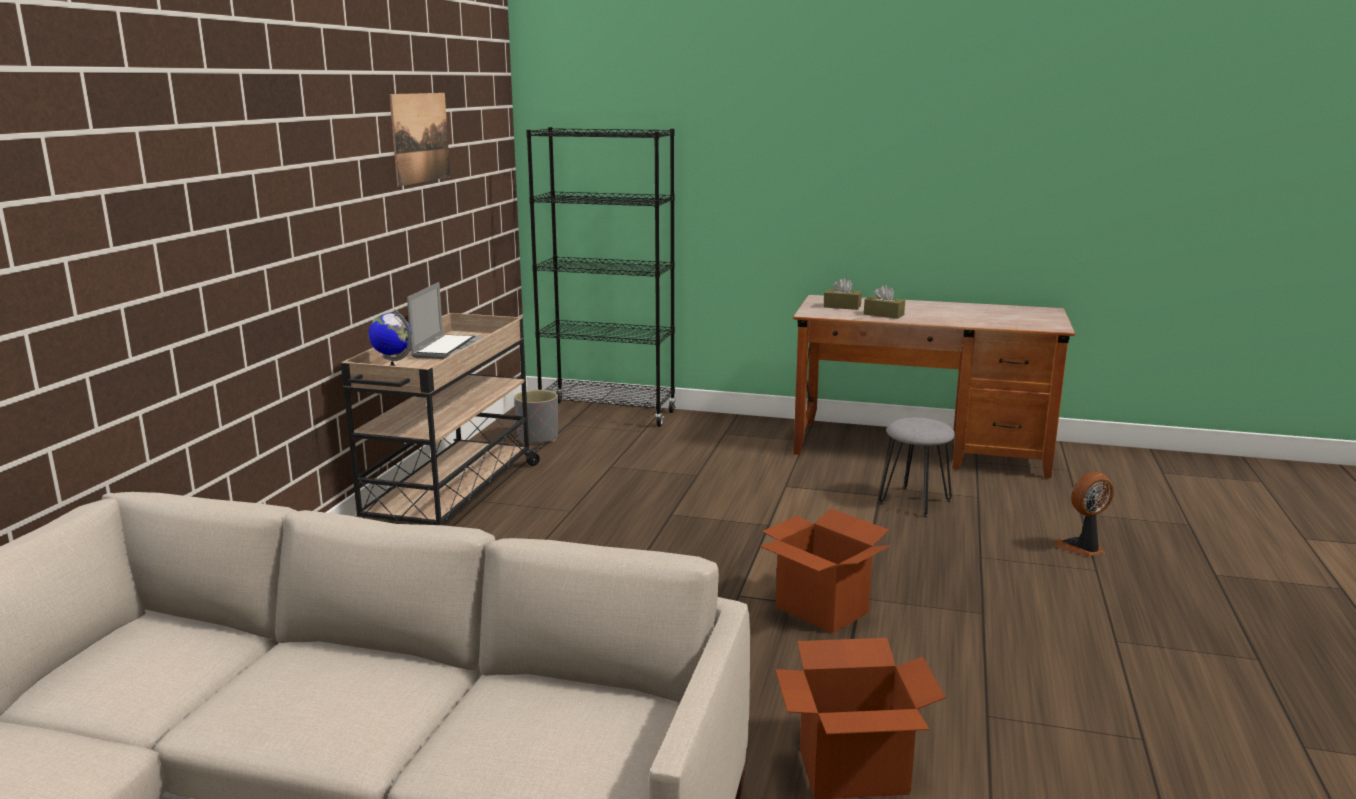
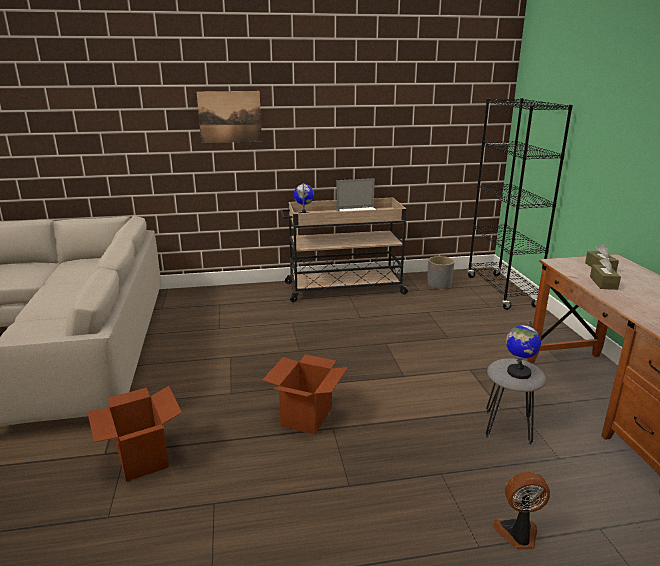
camera: 65 degrees right, 5 degrees up
(420, 137) = (394, 98): picture -> picture (230, 117)
(929, 426) = (518, 372): none -> globe
(1083, 548) = (518, 535): fan -> fan turned 45 degrees counterclockwise

